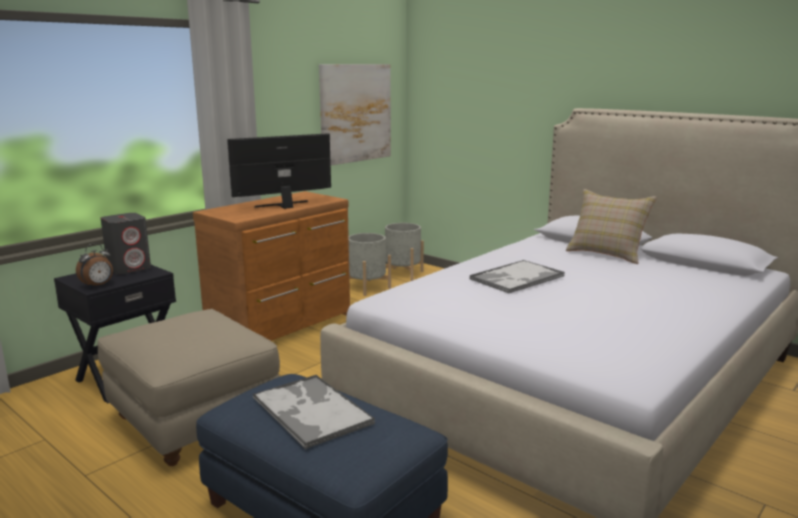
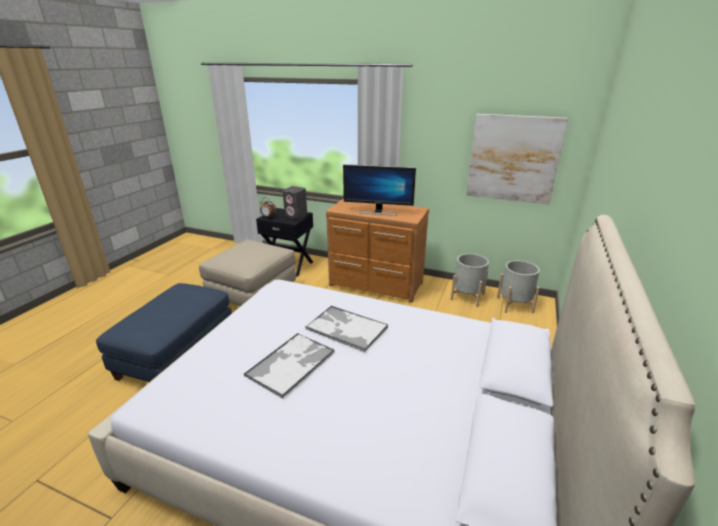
camera: 70 degrees right, 10 degrees up
(284, 206) = (378, 212): monitor -> monitor turned 150 degrees clockwise
(311, 410) = (173, 305): tray -> tray (291, 363)
(607, 253) = (474, 377): beige pillow -> none

